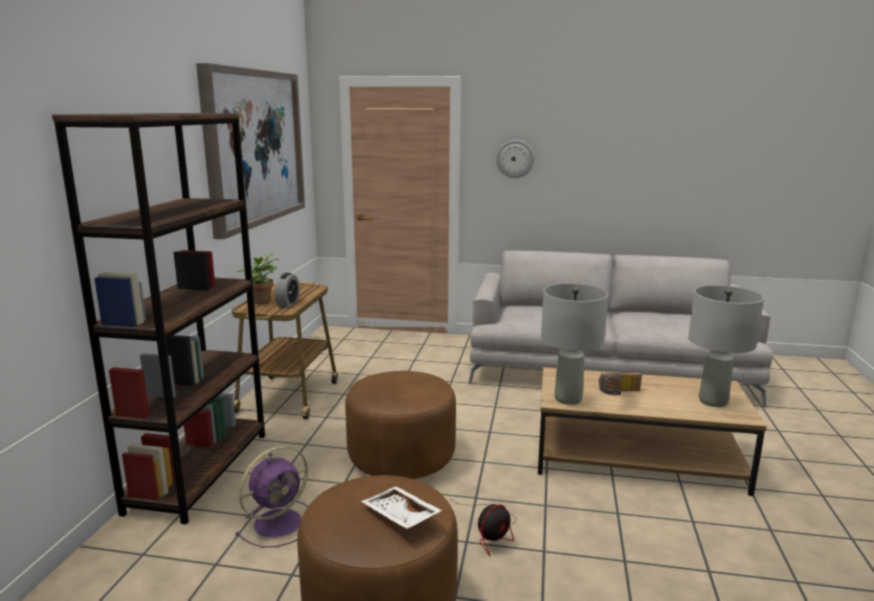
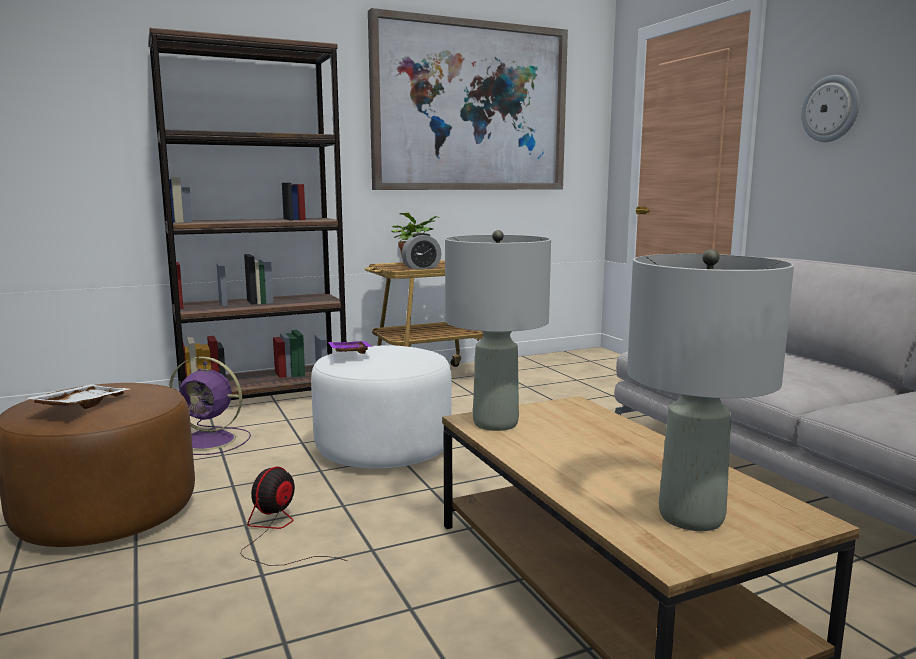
camera: 55 degrees right, 5 degrees down
(385, 395) = (348, 354): none -> purple tray
(401, 456) = (384, 449): brown ottoman -> white ottoman
(492, 532) = (277, 533): fan -> fan turned 105 degrees clockwise
(619, 392) = (581, 445): radio -> none

